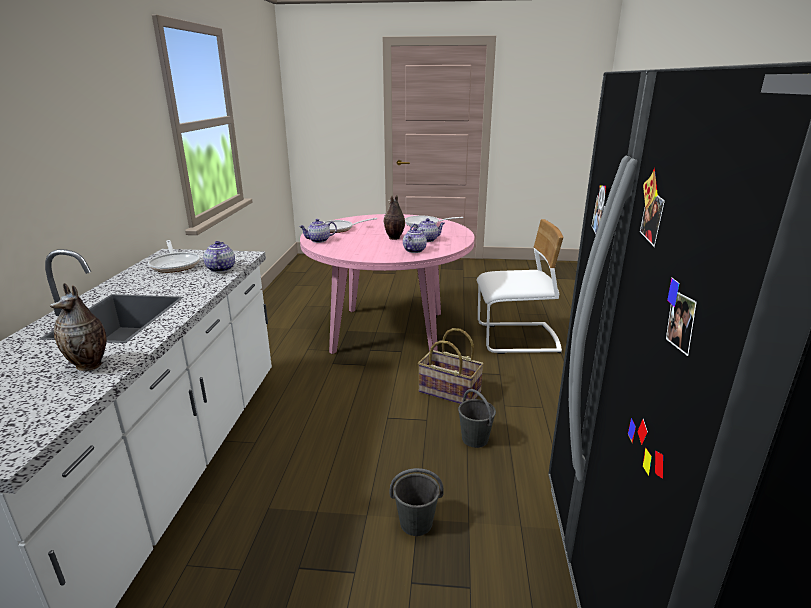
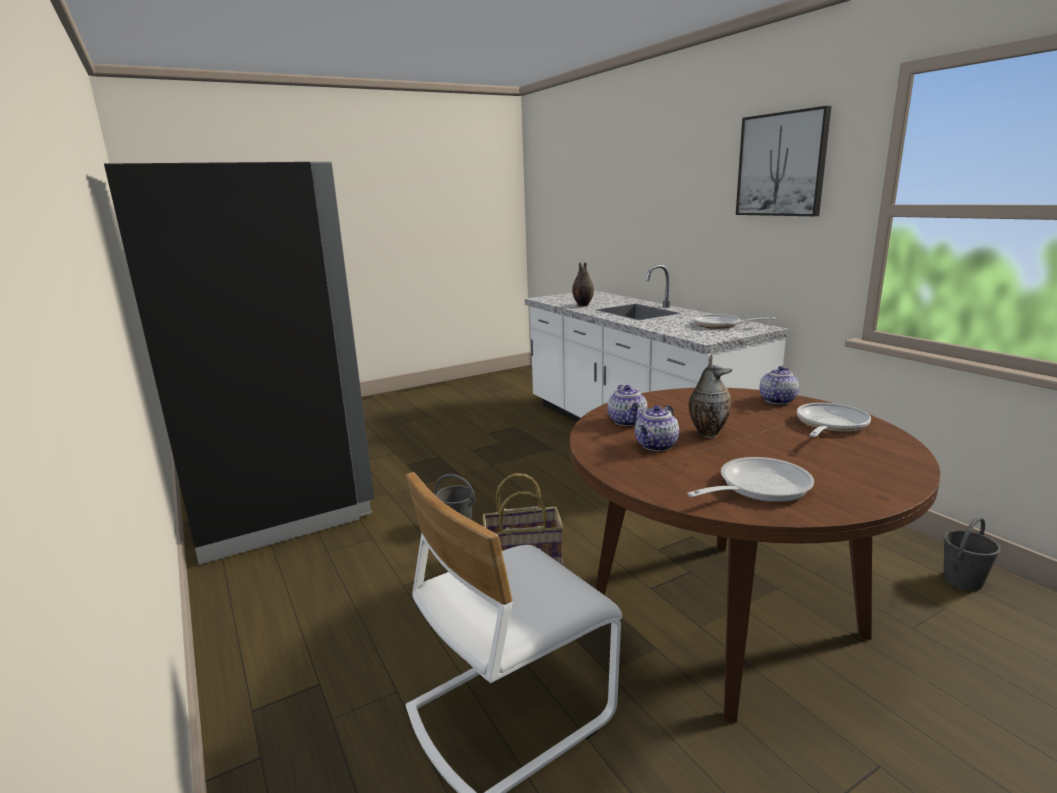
camera: 145 degrees right, 5 degrees down
(107, 91) = (781, 165): none -> picture
(220, 268) = (681, 331): teapot -> none
(389, 331) = (724, 616): pink dining table -> brown dining table
(416, 523) = (457, 472): grey bucket -> grey bucket (962, 581)

